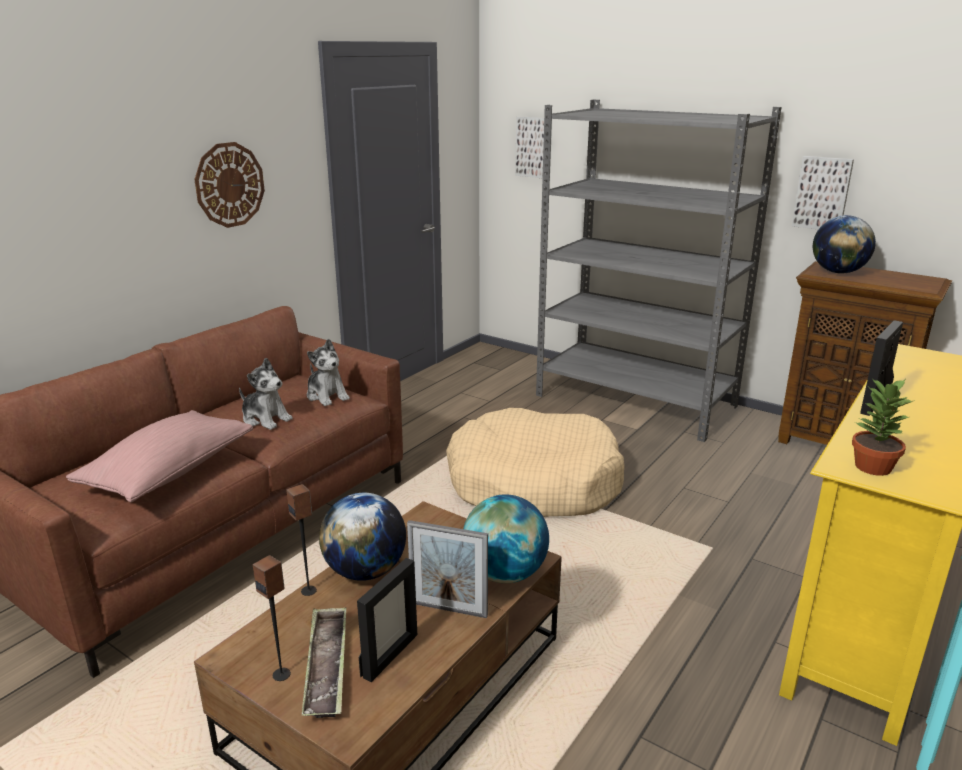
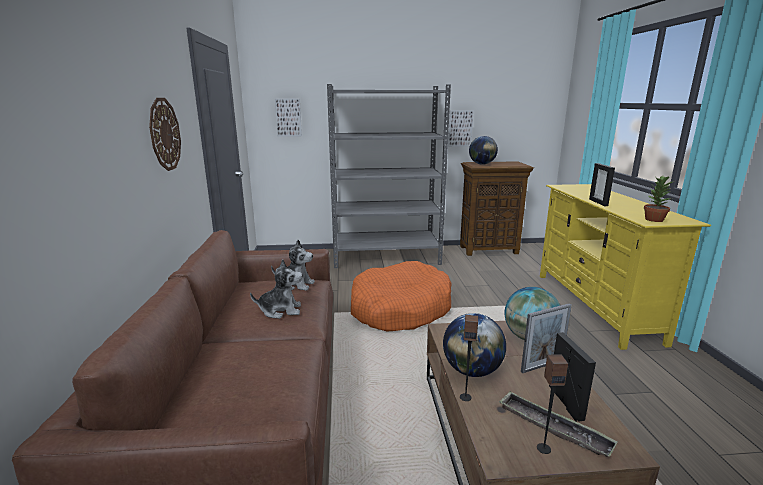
camera: 40 degrees left, 5 degrees down
(169, 472) = (276, 369): pink pillow -> none
(533, 483) = (400, 309): beige dog bed -> orange dog bed

